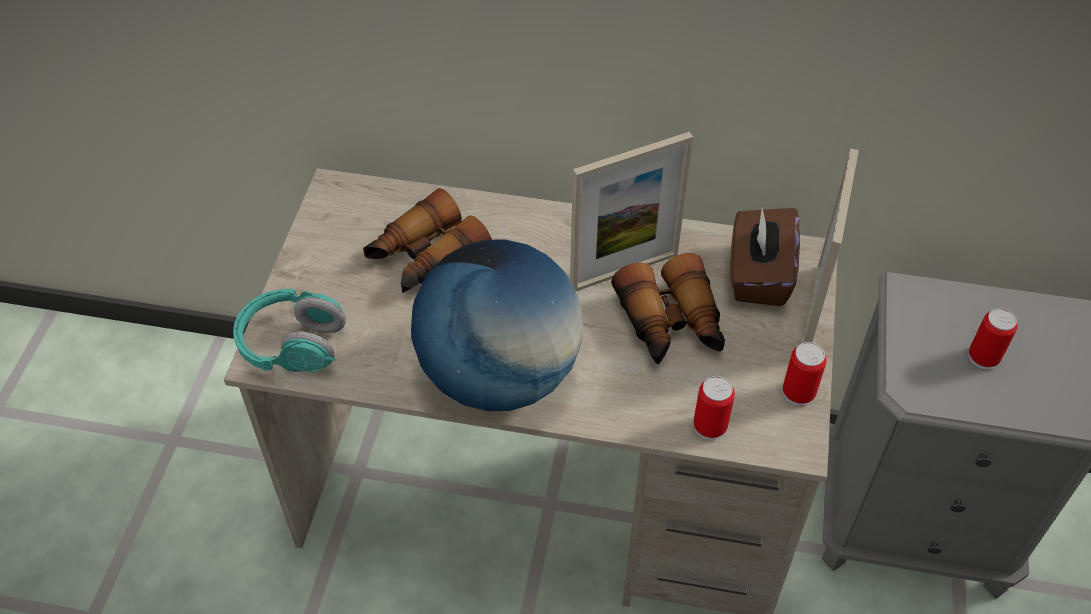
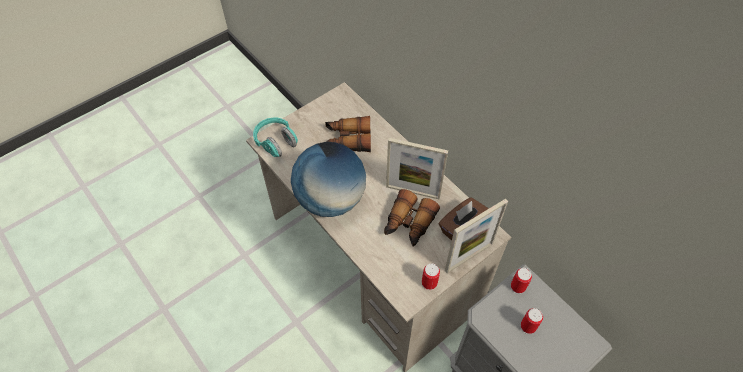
camera: 40 degrees right, 5 degrees up
(710, 426) = (383, 271): can -> can (518, 287)

